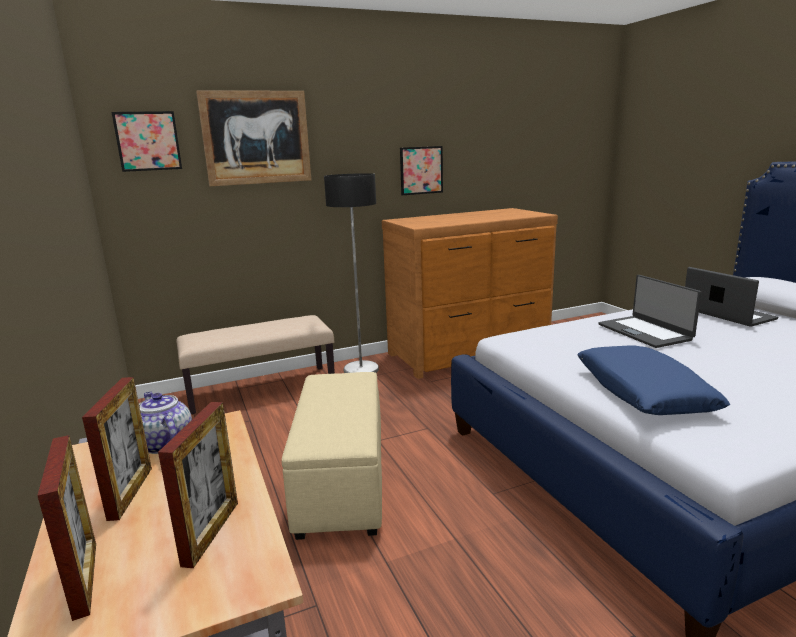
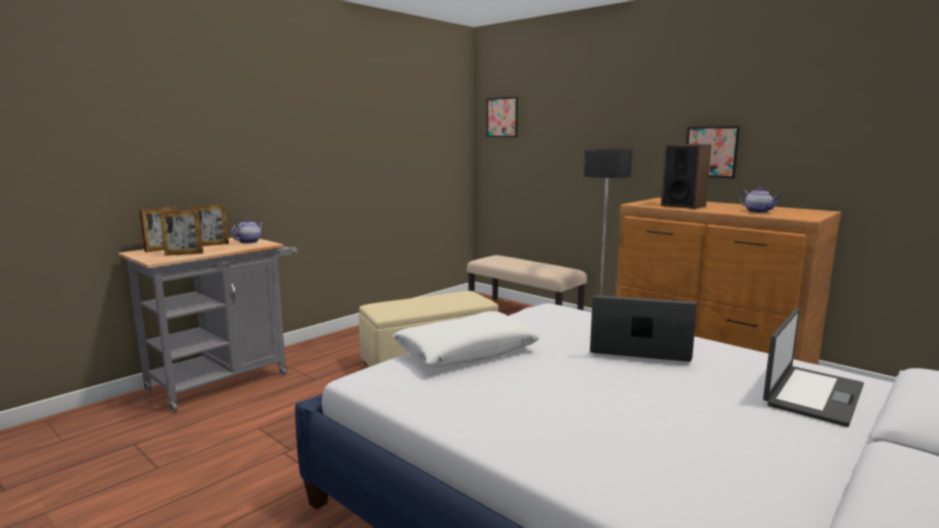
camera: 65 degrees right, 5 degrees down
(256, 138) = (565, 115): picture -> none
(448, 221) = (683, 206): none -> speaker
(500, 215) = (758, 211): none -> teapot
(643, 393) = (466, 352): blue pillow -> white pillow
(645, 332) = (638, 348): laptop -> laptop turned 60 degrees clockwise

